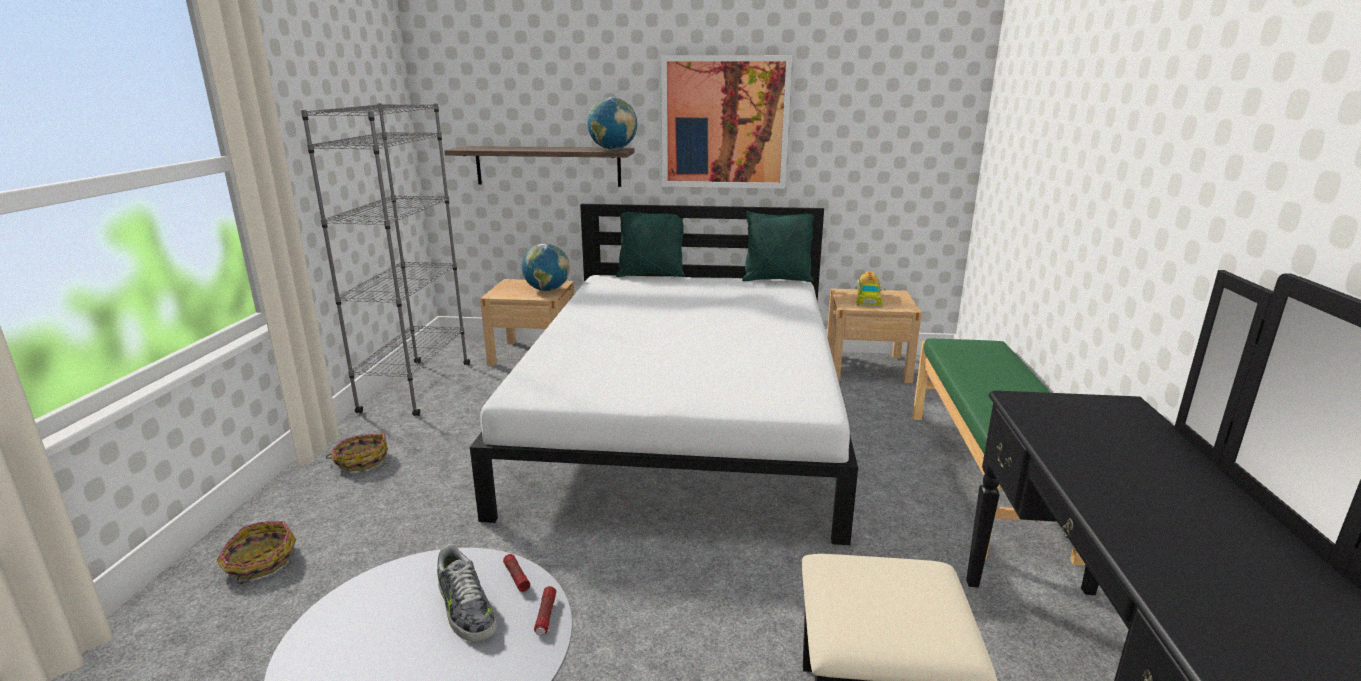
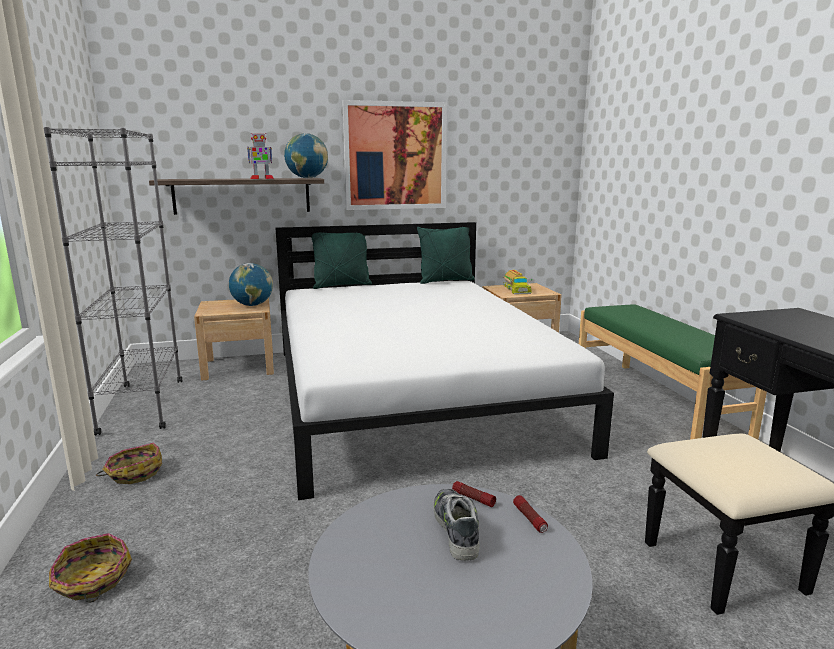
camera: 20 degrees left, 5 degrees down
(465, 608) = (456, 529): shoe -> shoe turned 135 degrees counterclockwise
(561, 149) = (261, 178): none -> toy robot

